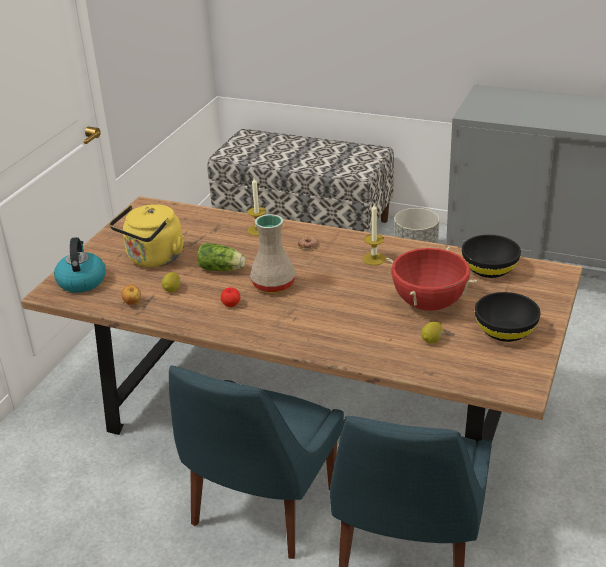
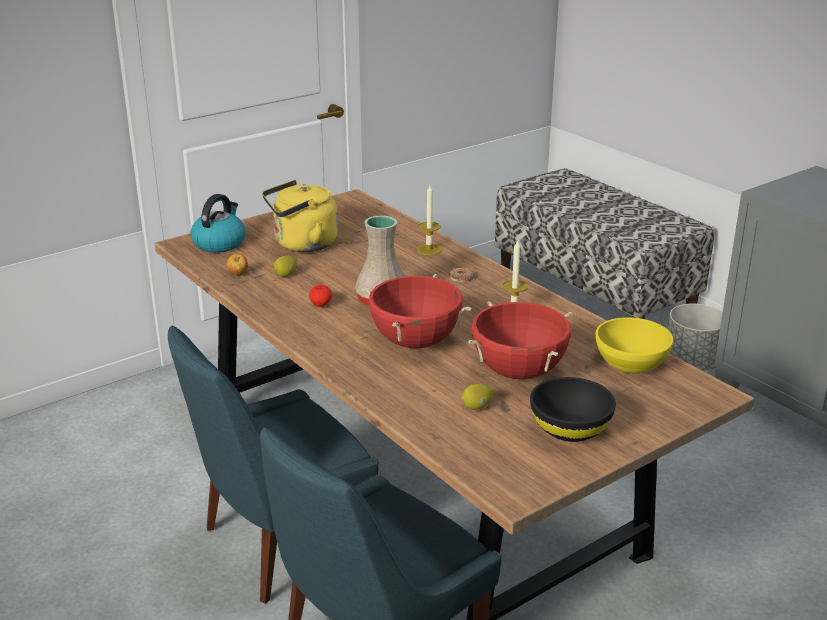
camera: 30 degrees right, 5 degrees down
(222, 269) = (352, 273): lettuce -> none
(335, 308) = (415, 342): none -> red cooking pot
(489, 270) = (631, 363): black bowl -> yellow bowl

